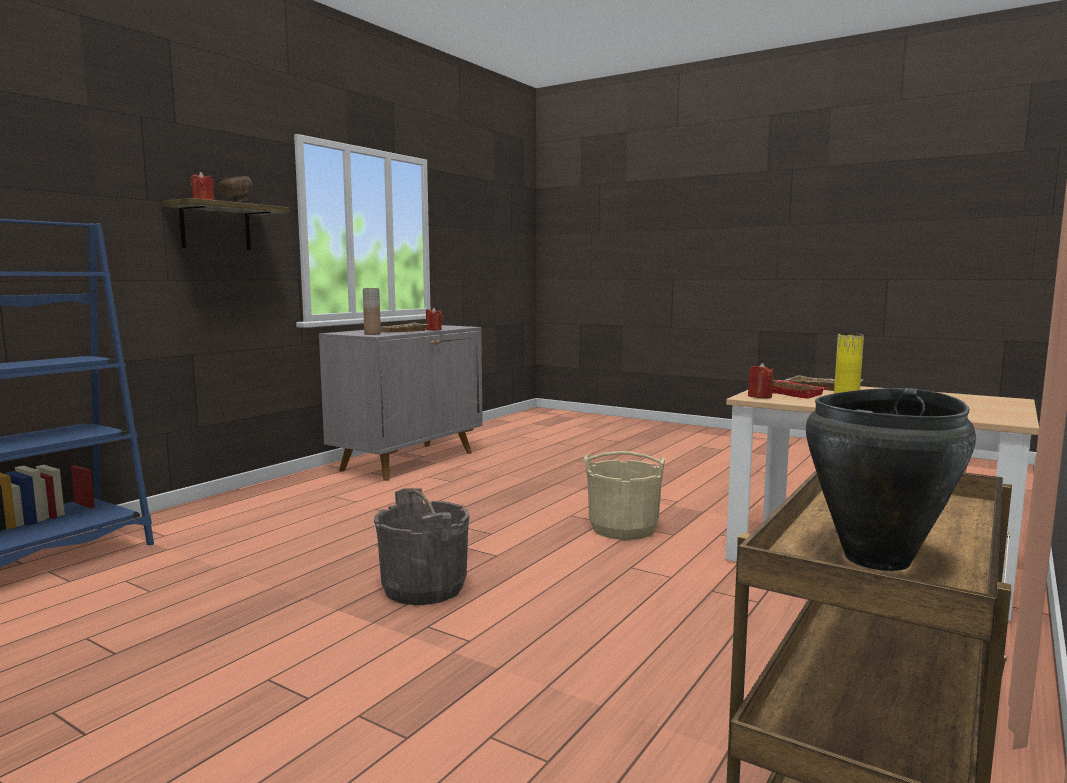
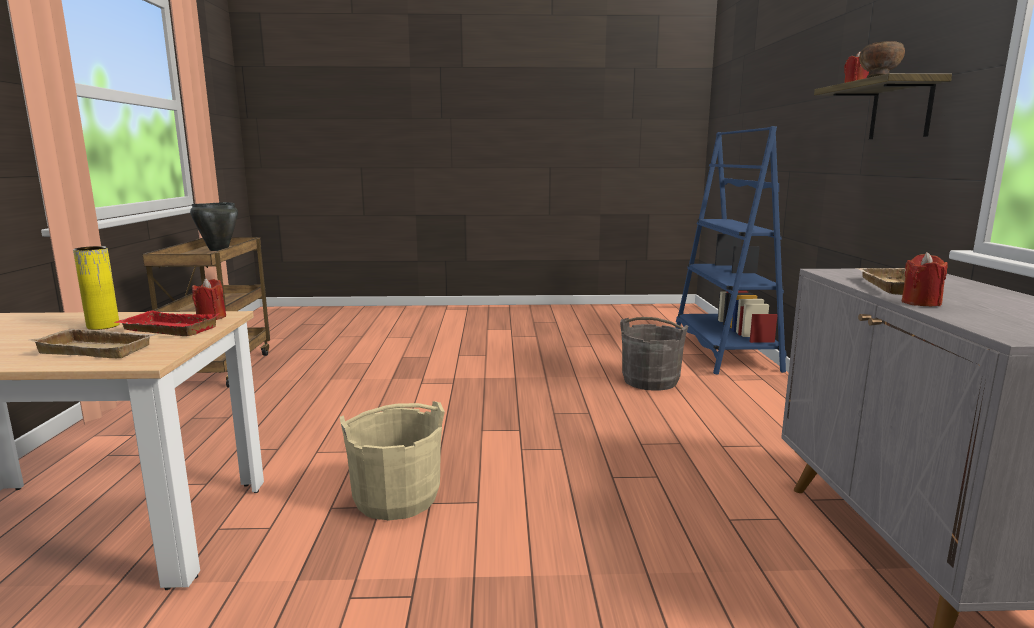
camera: 145 degrees right, 5 degrees up
(372, 334) = (856, 273): brown vase -> none
(424, 588) = (490, 397): grey bucket -> grey bucket (650, 381)

